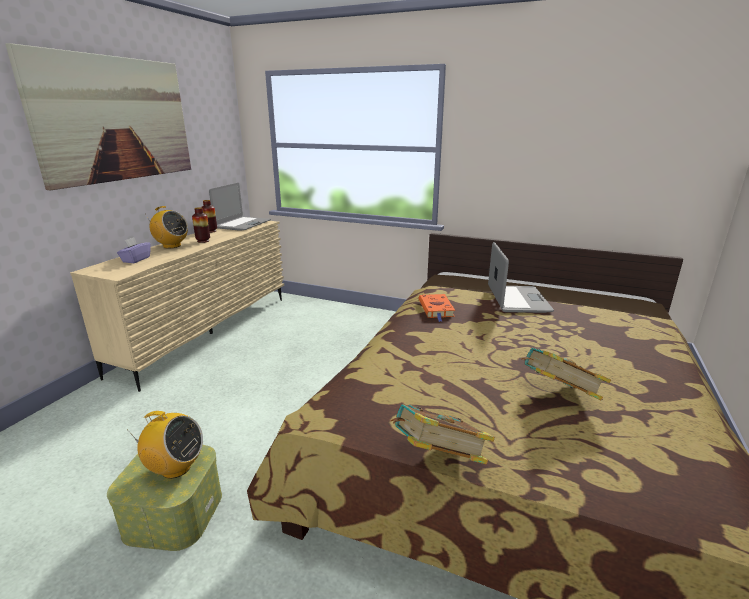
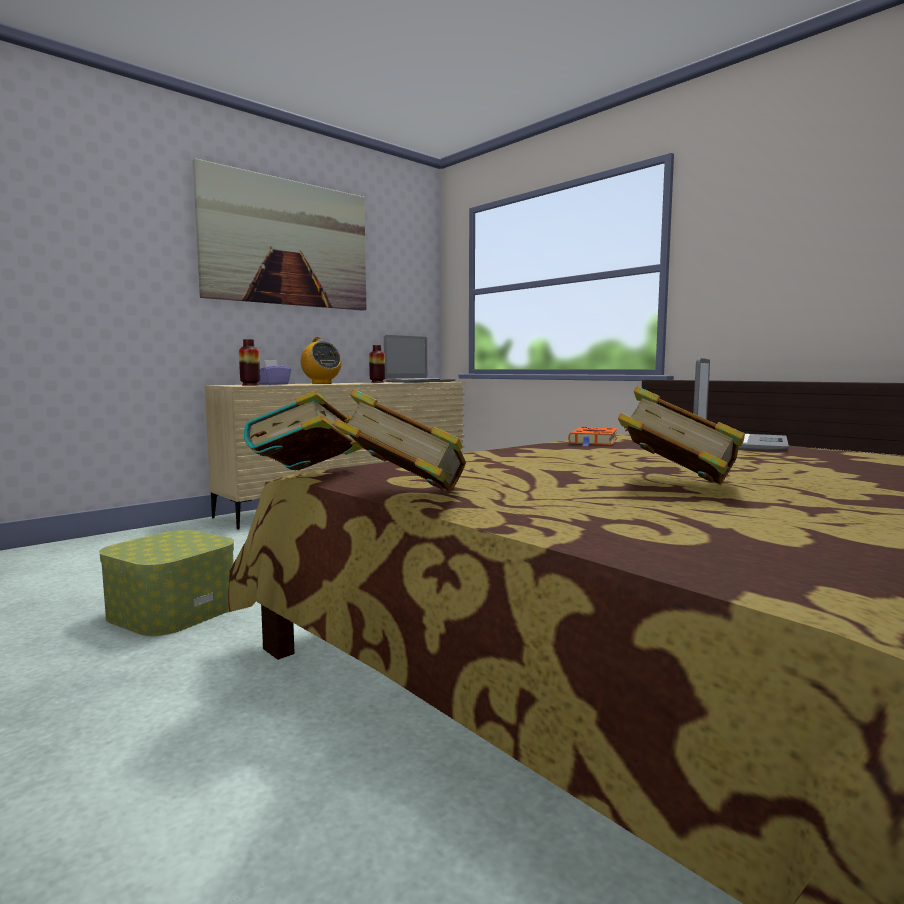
camera: 25 degrees right, 15 degrees down
(175, 468) = (181, 545): radio -> none
(203, 241) = (358, 383): vase -> vase (250, 385)
(325, 431) = (307, 476): none -> book

